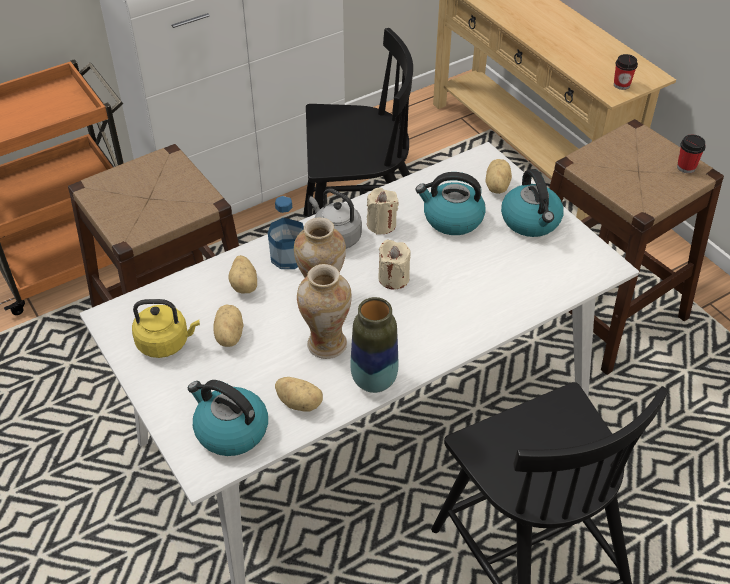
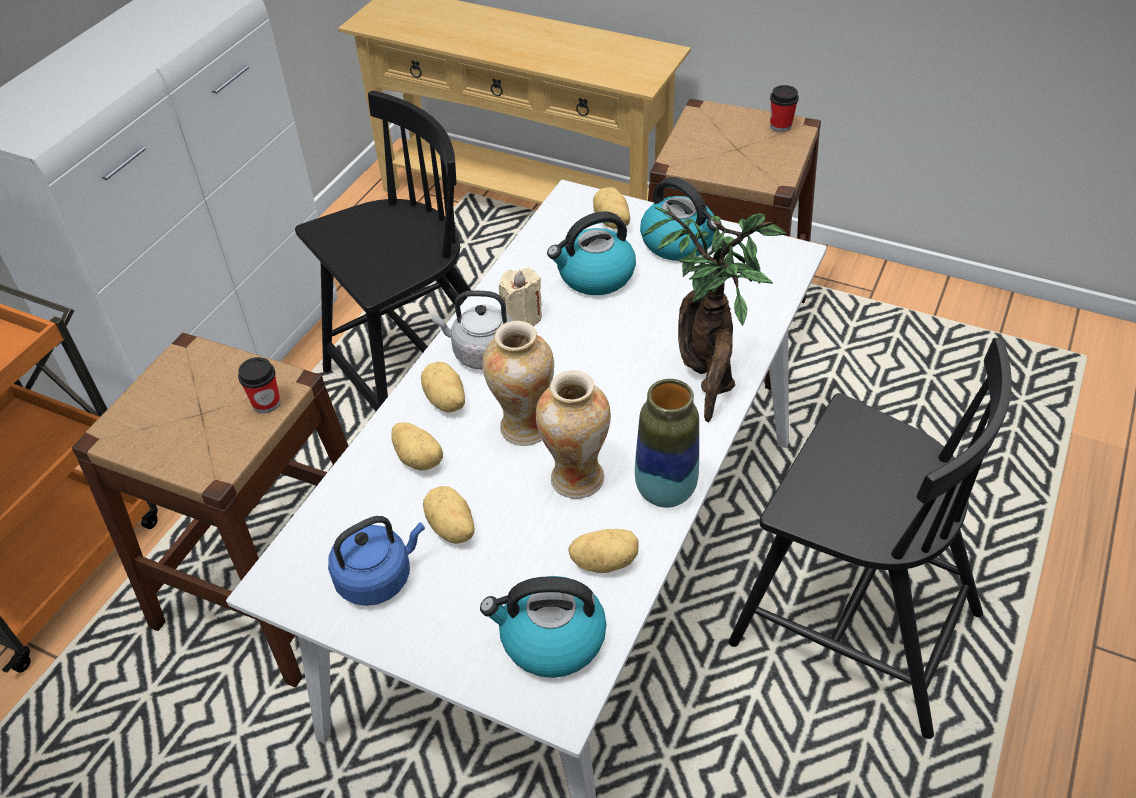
camera: 30 degrees left, 0 degrees up
(166, 343) = (378, 577): yellow kettle -> blue kettle
(288, 257) = (445, 401): bottle -> potato
(393, 278) = (587, 368): beige candle -> none
(465, 324) = (707, 381): none -> potted plant
(621, 85) = (643, 71): cup -> cup (266, 403)

